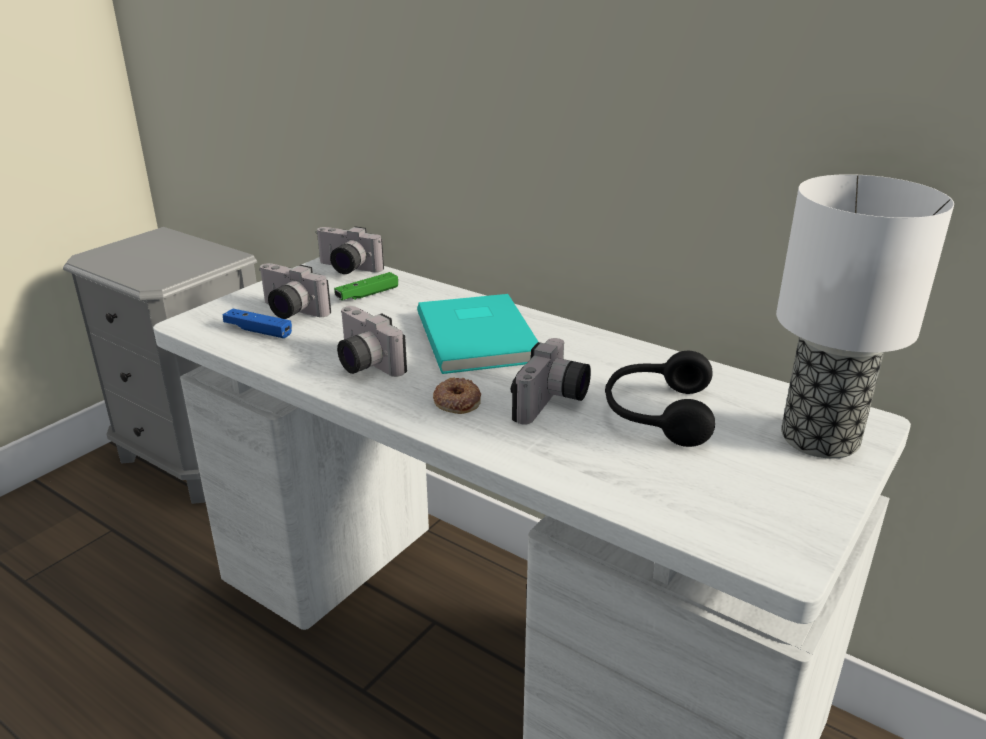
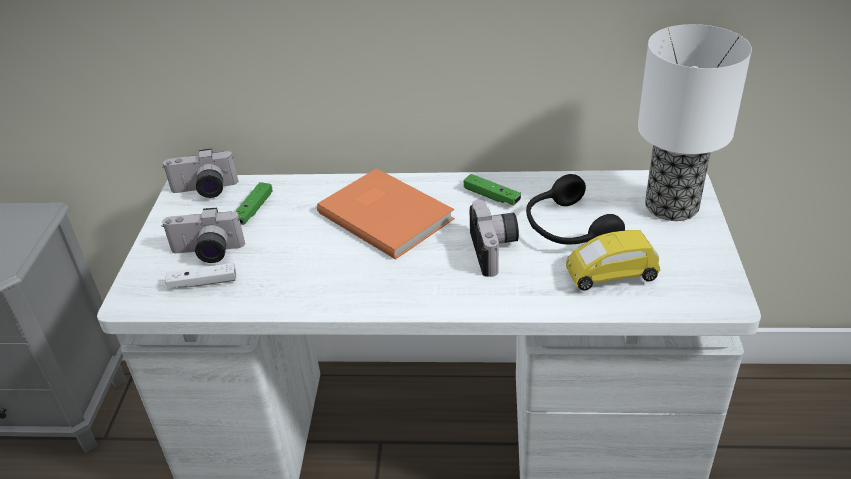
camera: 30 degrees left, 10 degrees up
(258, 331) = (203, 282): blue game controller -> white game controller
(363, 364) = (327, 276): camera -> none
(457, 401) = (431, 278): donut -> none
(480, 336) = (386, 214): turquoise book -> orange book
(605, 357) = (491, 196): none -> green game controller
(657, 474) = (610, 275): none -> yellow toy car

